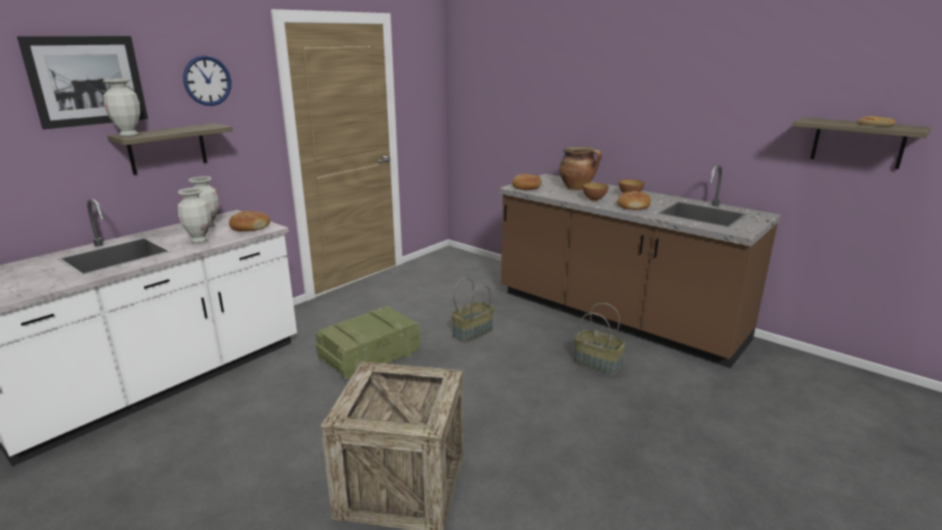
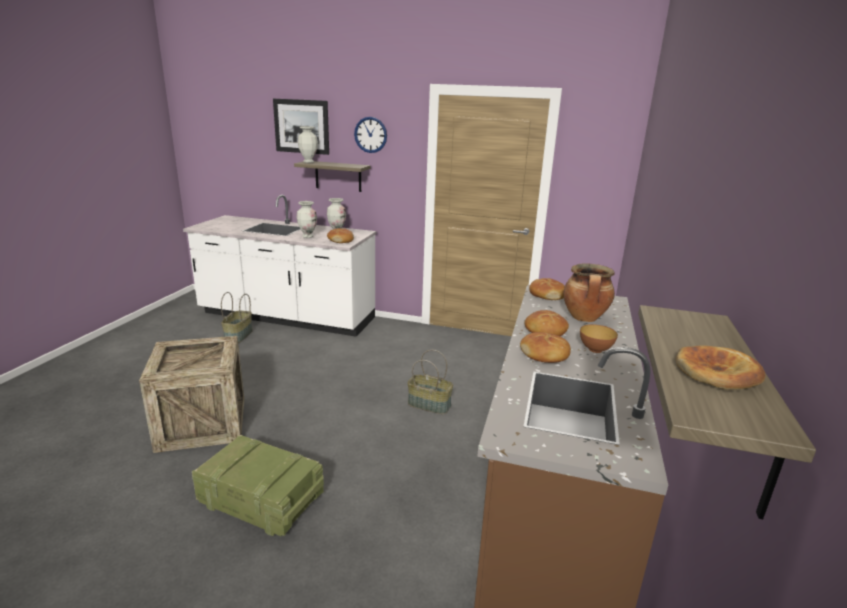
camera: 65 degrees right, 0 degrees up
(369, 357) = (355, 369): crate -> crate (259, 500)
(594, 199) = (545, 331): bowl -> bread
(598, 364) = (422, 495): basket -> basket (239, 336)

